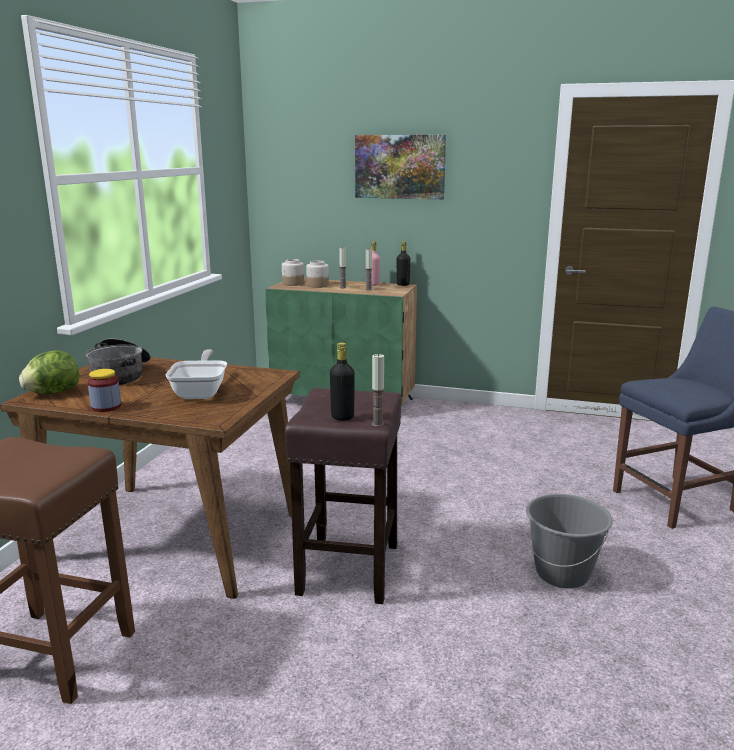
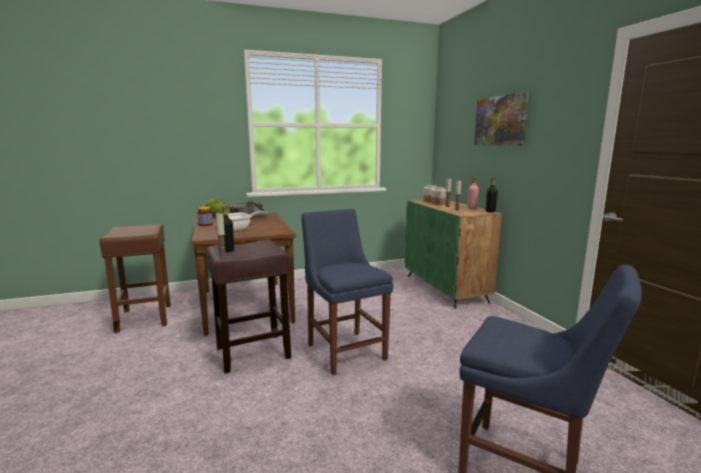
camera: 55 degrees right, 5 degrees down
(417, 506) = (345, 350): none -> blue chair
(562, 574) = (314, 431): grey bucket -> none

